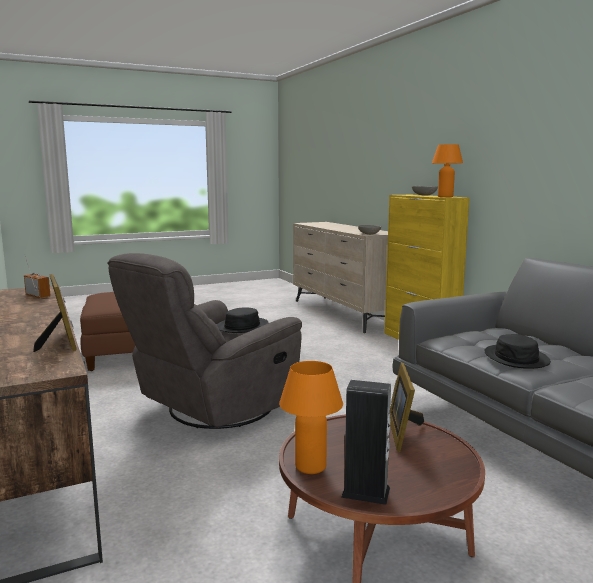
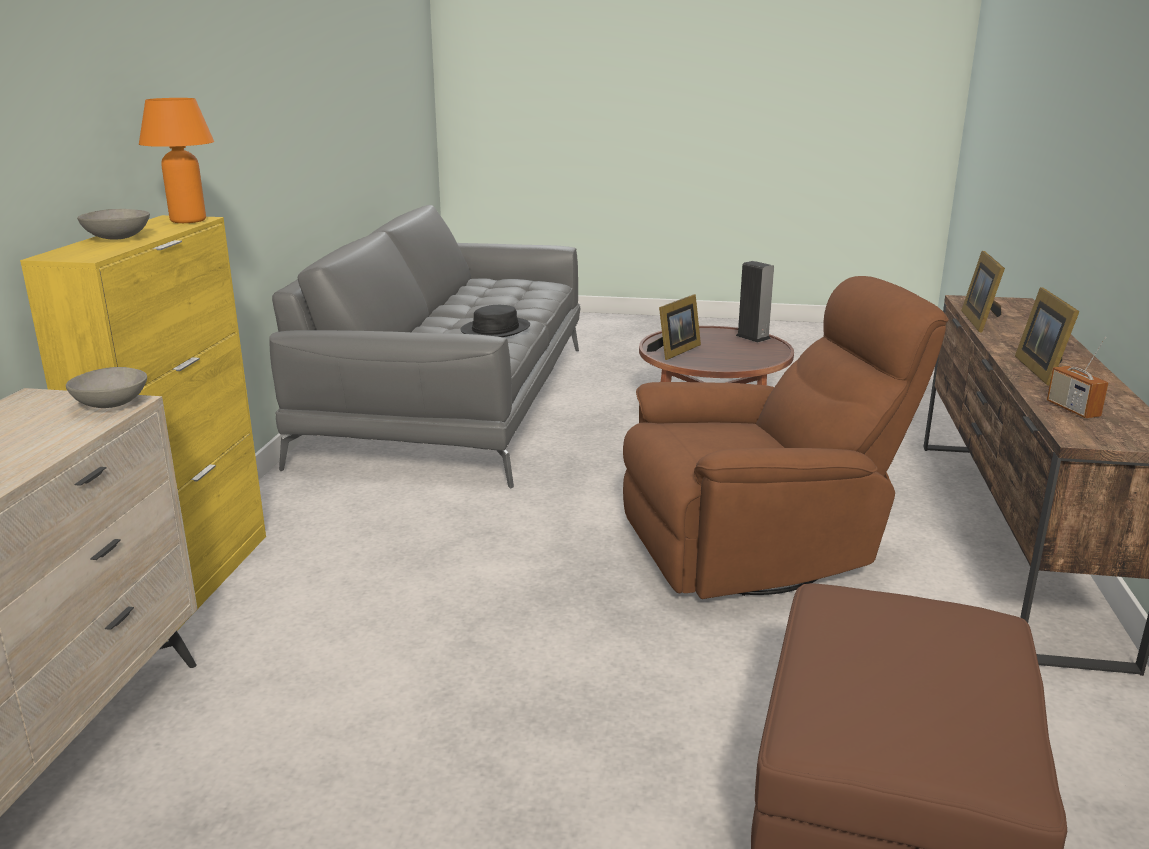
camera: 145 degrees left, 10 degrees up
(36, 311) = (1042, 370): none -> picture frame
(213, 409) = (759, 550): grey armchair -> brown armchair
(242, 326) = (703, 440): black hat -> none
(310, 467) = (772, 351): orange table lamp -> none

